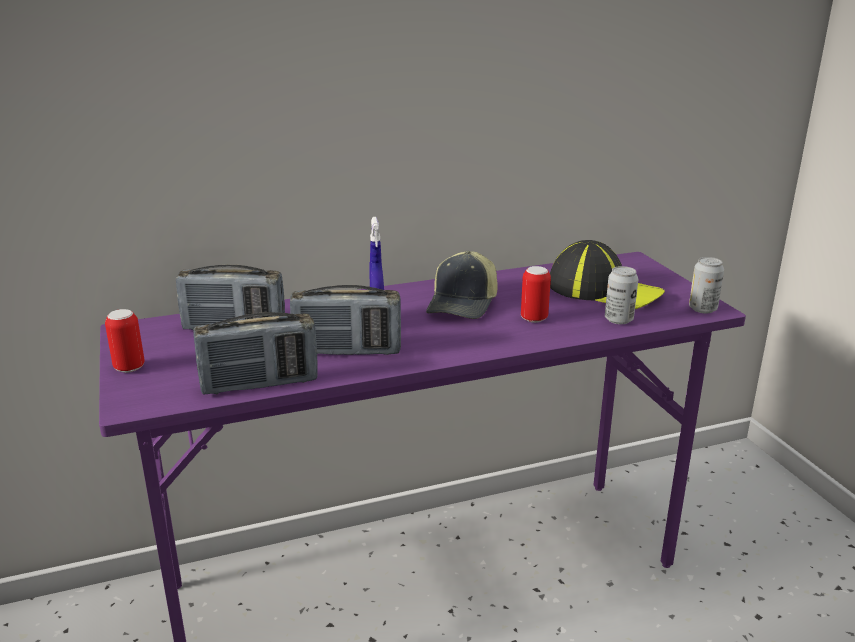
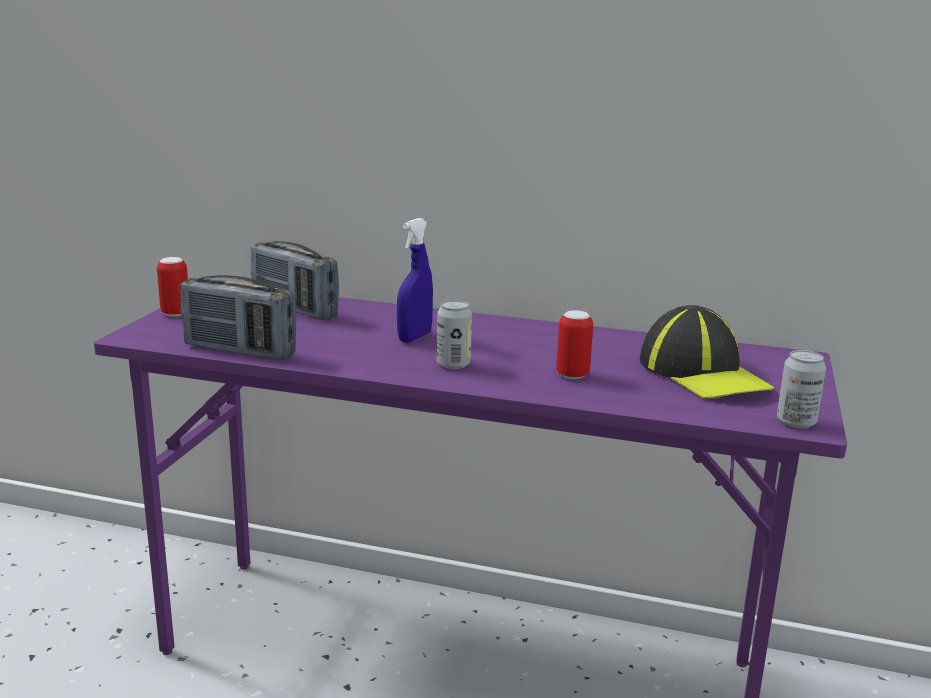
camera: 35 degrees right, 5 degrees down
(347, 351) = (348, 349): radio -> none
(464, 304) = (524, 345): cap -> none
(618, 319) = (666, 402): can -> can (453, 364)

